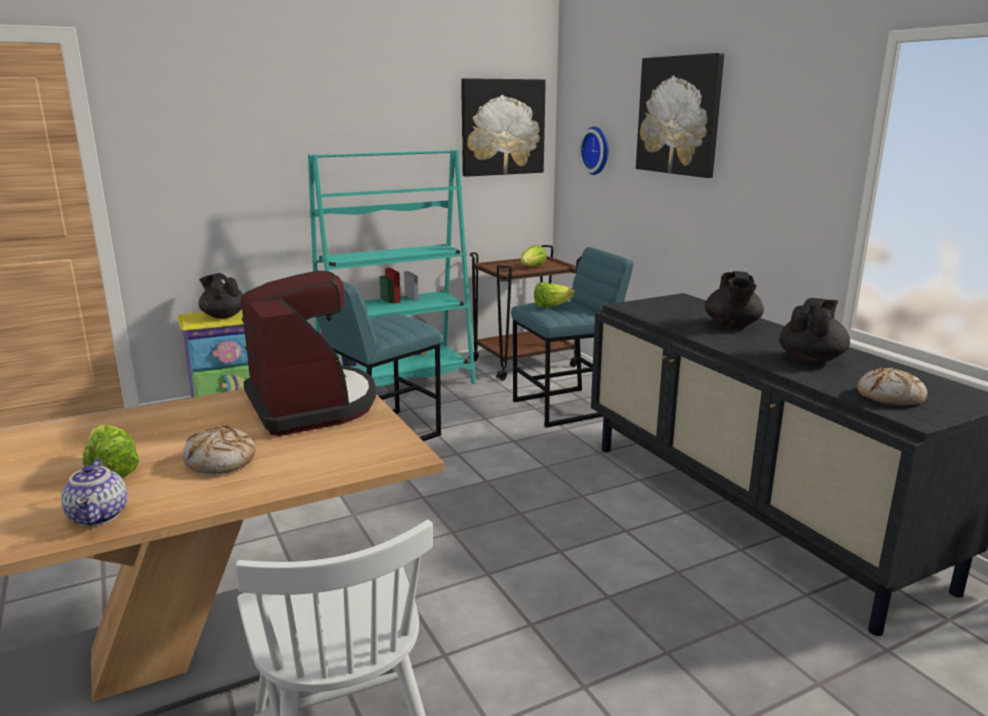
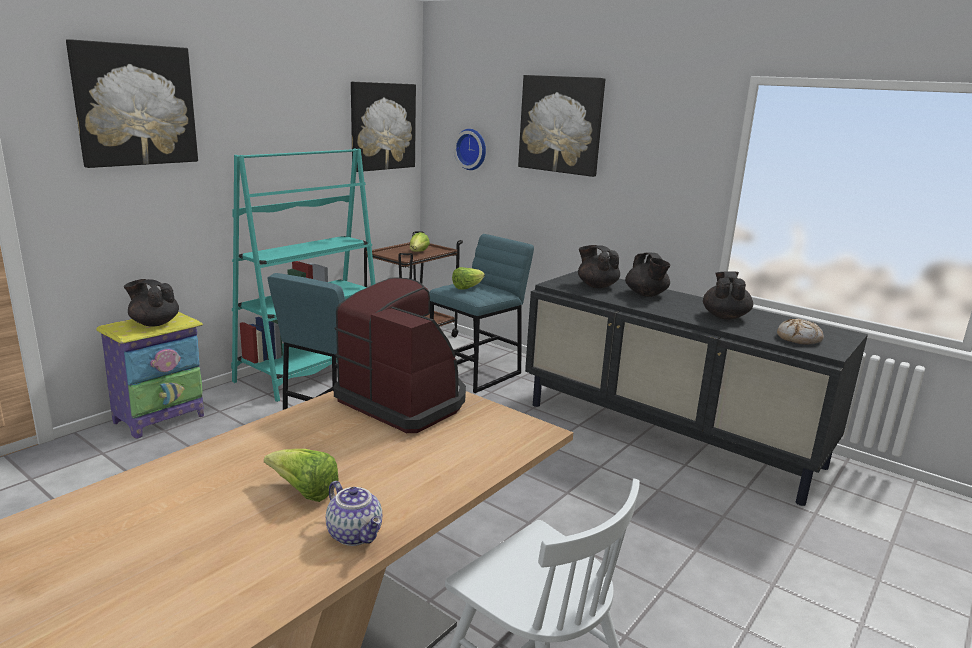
camera: 25 degrees left, 0 degrees up
(219, 107) = (135, 105): none -> picture
(221, 461) = (396, 464): bread -> none
(679, 311) = (596, 286): none -> black teapot

